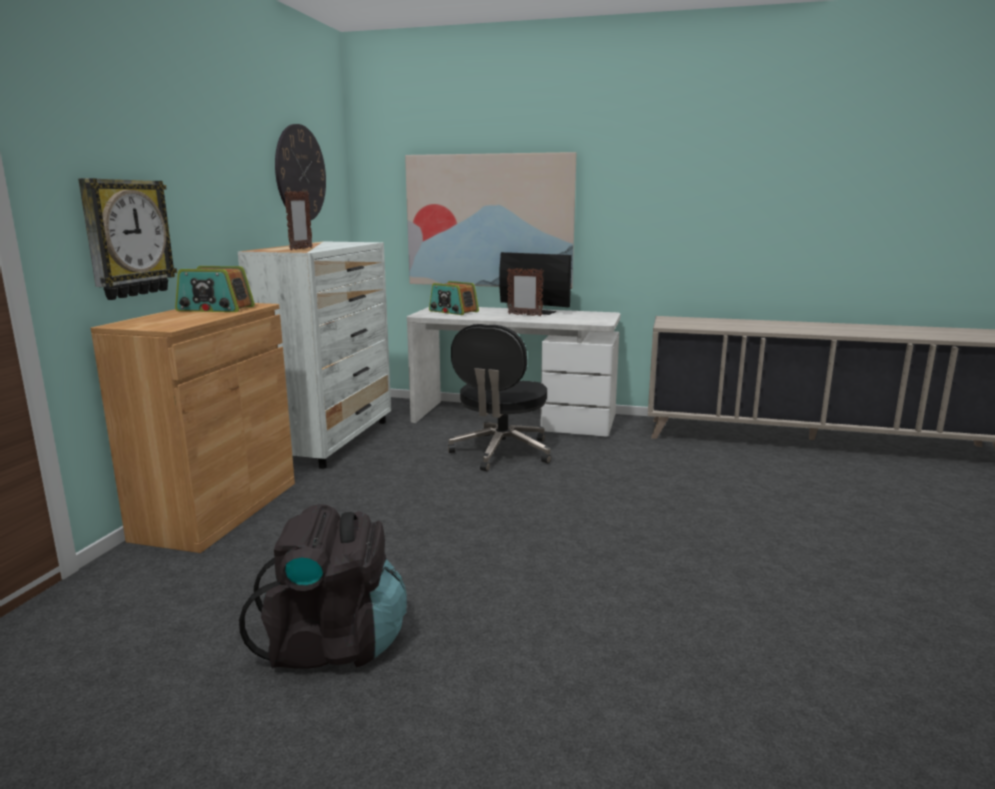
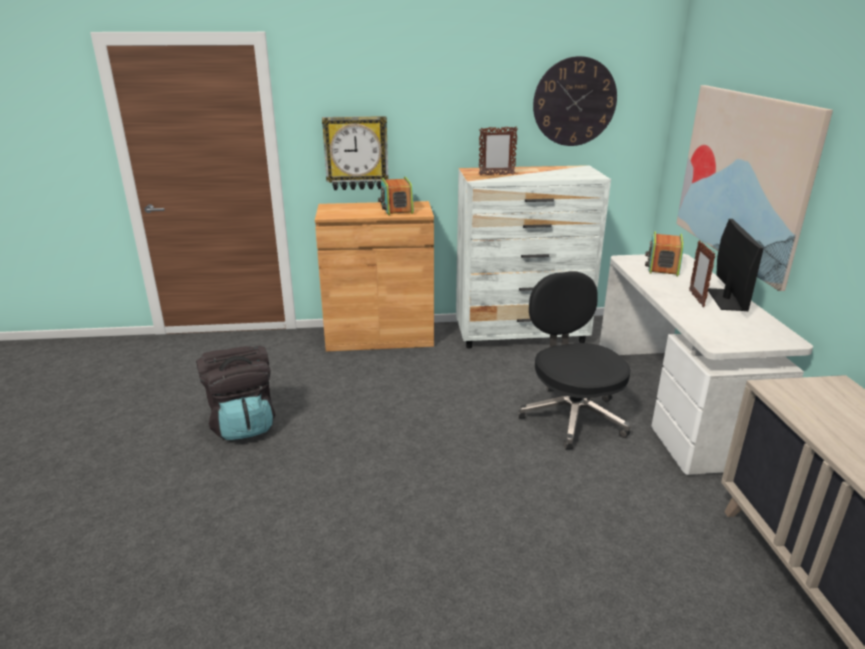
camera: 70 degrees right, 10 degrees up
(501, 452) = (571, 416): black office chair -> black office chair turned 75 degrees clockwise

